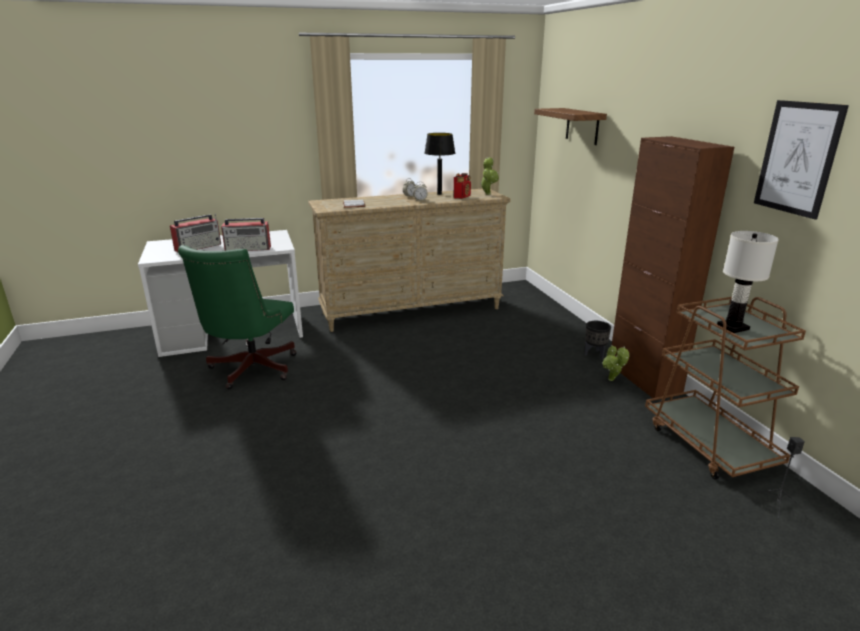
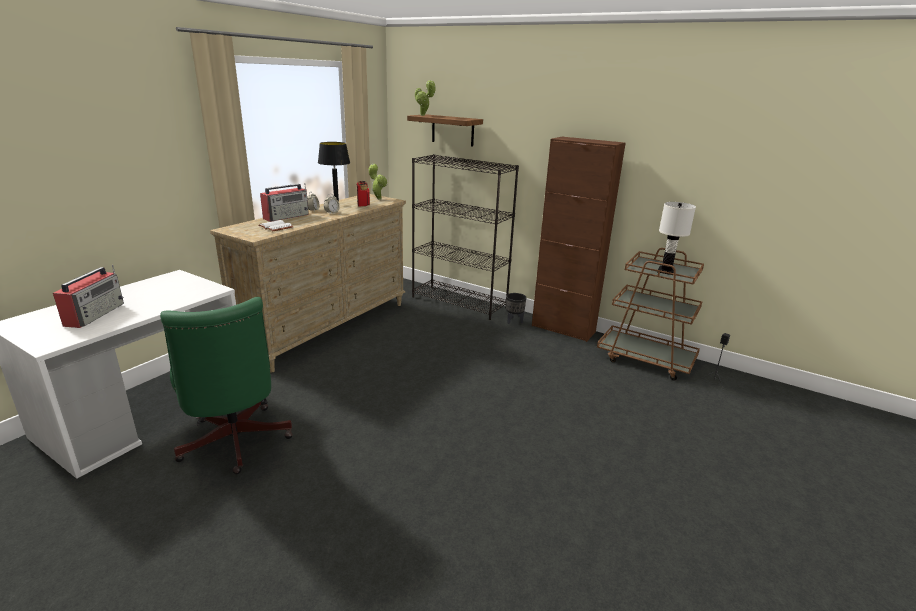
camera: 40 degrees left, 0 degrees up
(248, 249) = (174, 300): radio -> radio (287, 216)
(560, 321) = (459, 302): none -> black bookcase
(612, 380) = (547, 337): potted plant -> potted plant (423, 115)
(797, 158) = (679, 148): picture -> none

